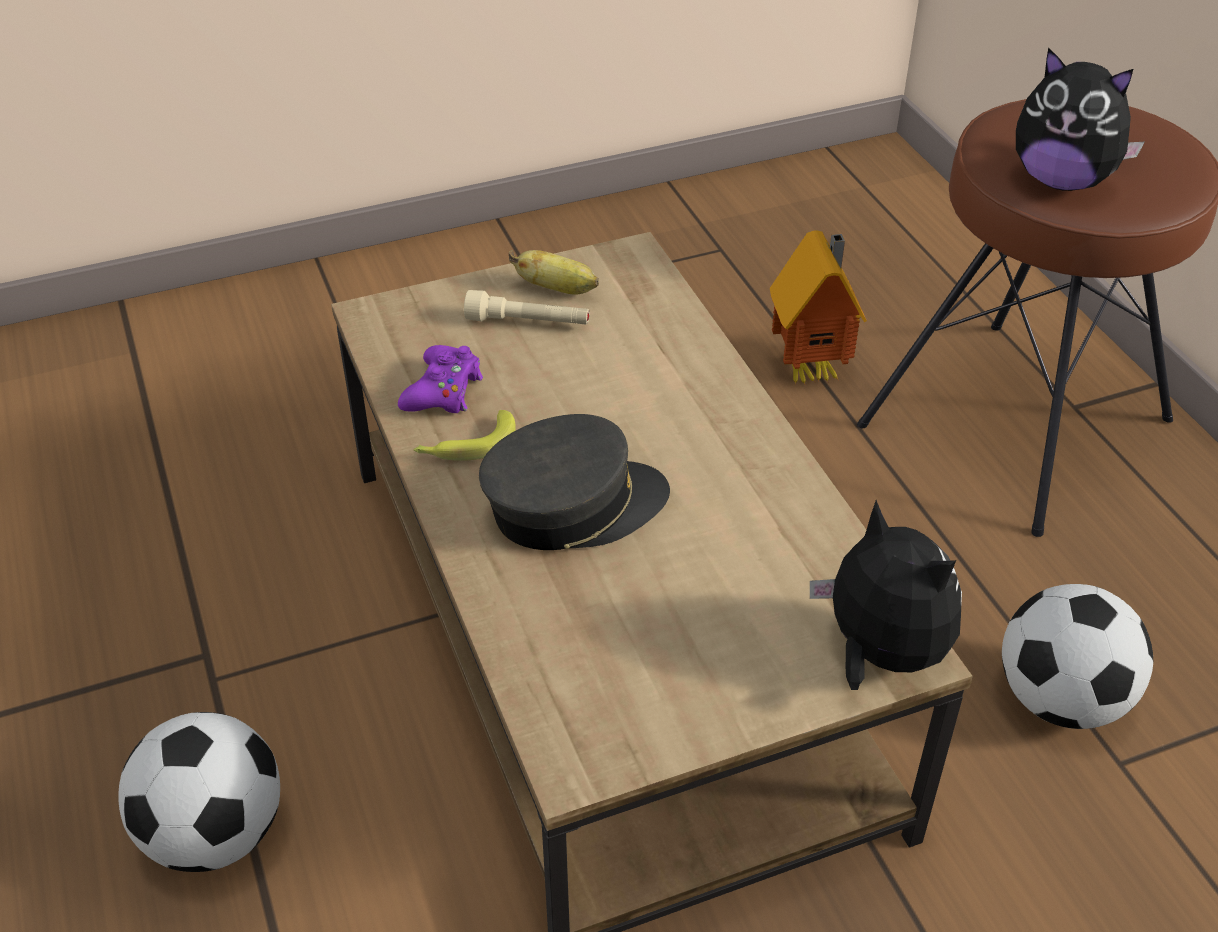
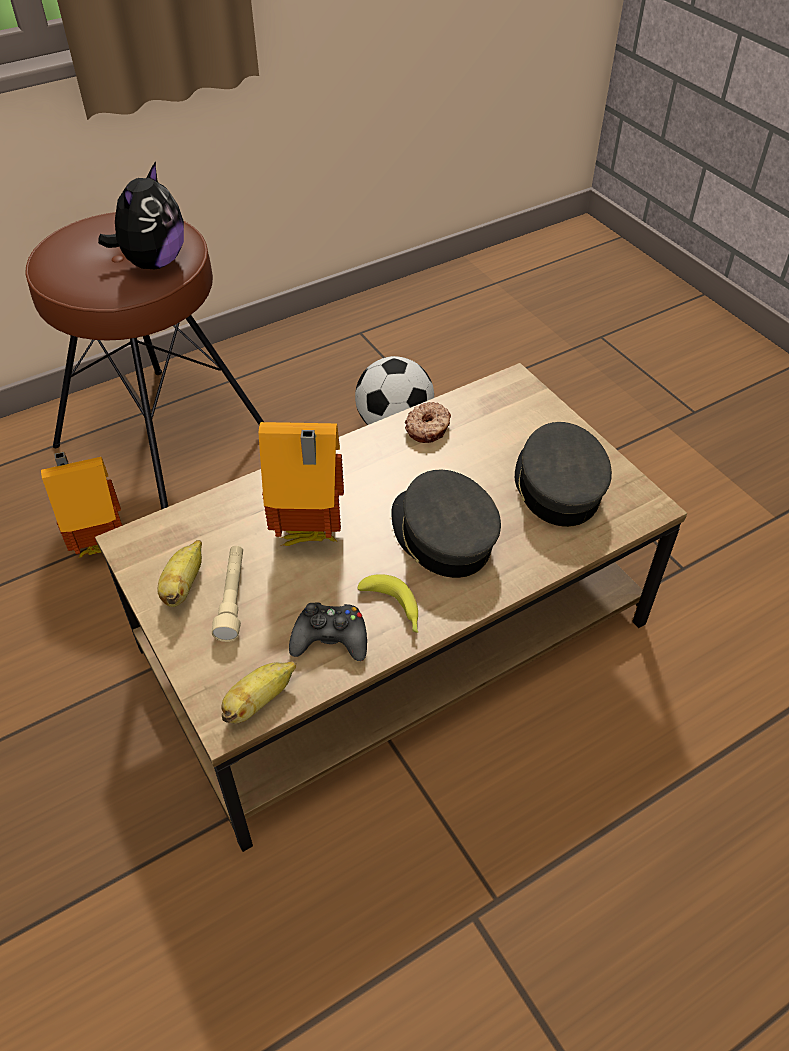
camera: 100 degrees left, 5 degrees up
(215, 833) = (628, 845): football -> none
(383, 335) = (259, 701): none -> banana
(443, 391) = (330, 638): purple game controller -> black game controller
(607, 387) = (309, 536): none -> toy house
(642, 653) = (556, 487): none -> grey cap
(800, 525) = (428, 428): none -> donut
(880, 654) = (518, 393): plush toy -> none

